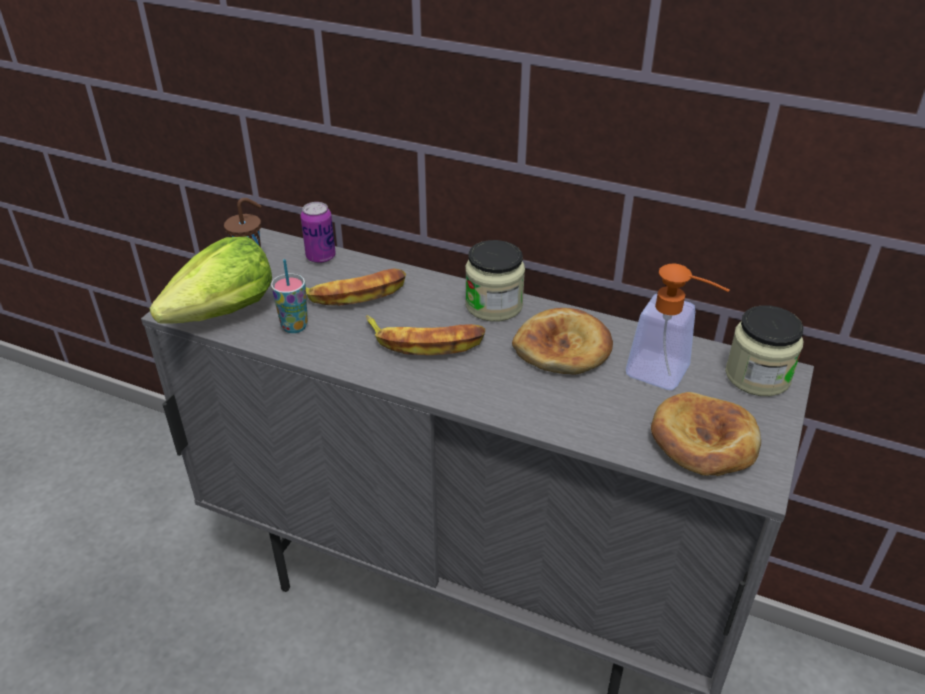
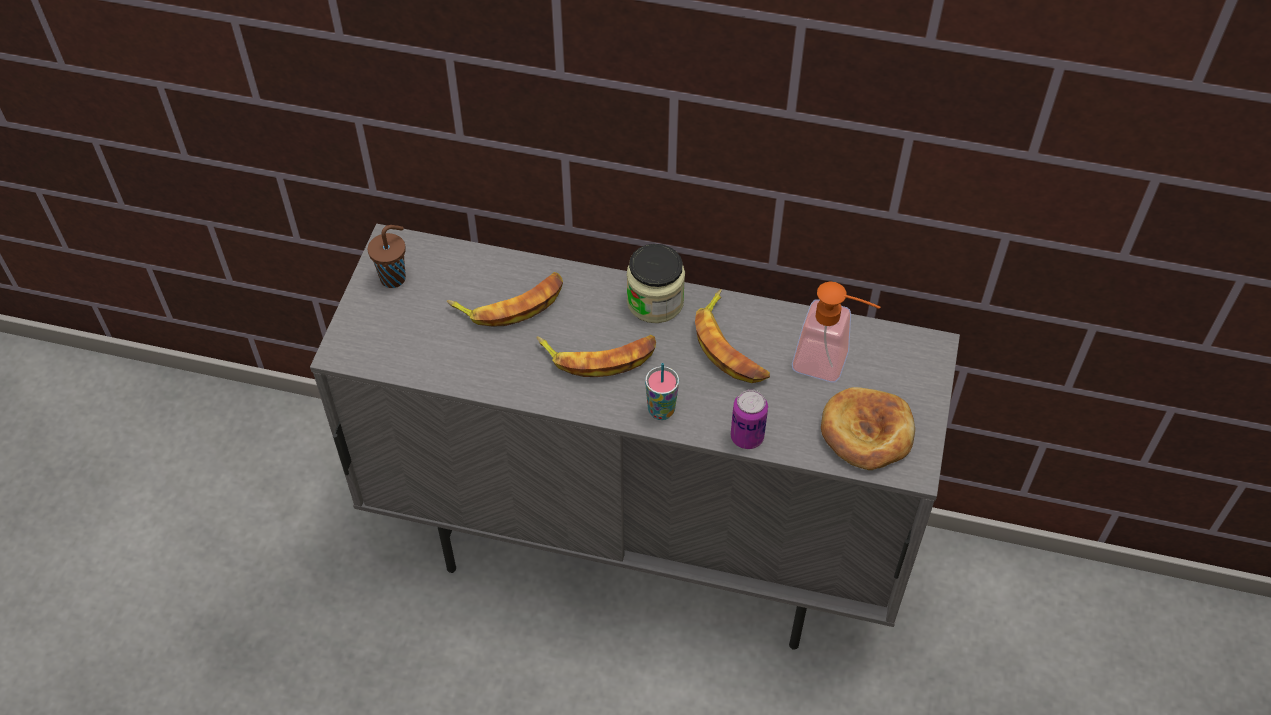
camera: 10 degrees left, 15 degrees up
(224, 313) = (391, 349): lettuce -> none
(294, 326) = (467, 356): cup -> cup (661, 411)
(321, 257) = (464, 260): can -> can (747, 437)
(563, 347) = (730, 345): bread -> banana
(757, 376) = (909, 354): jar -> none

